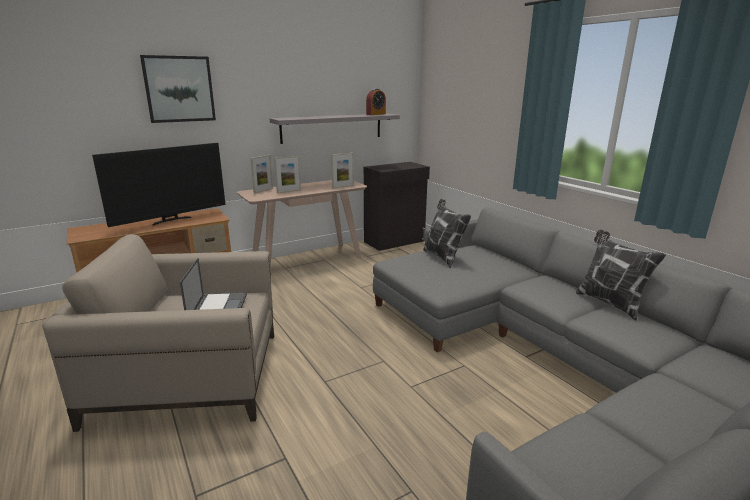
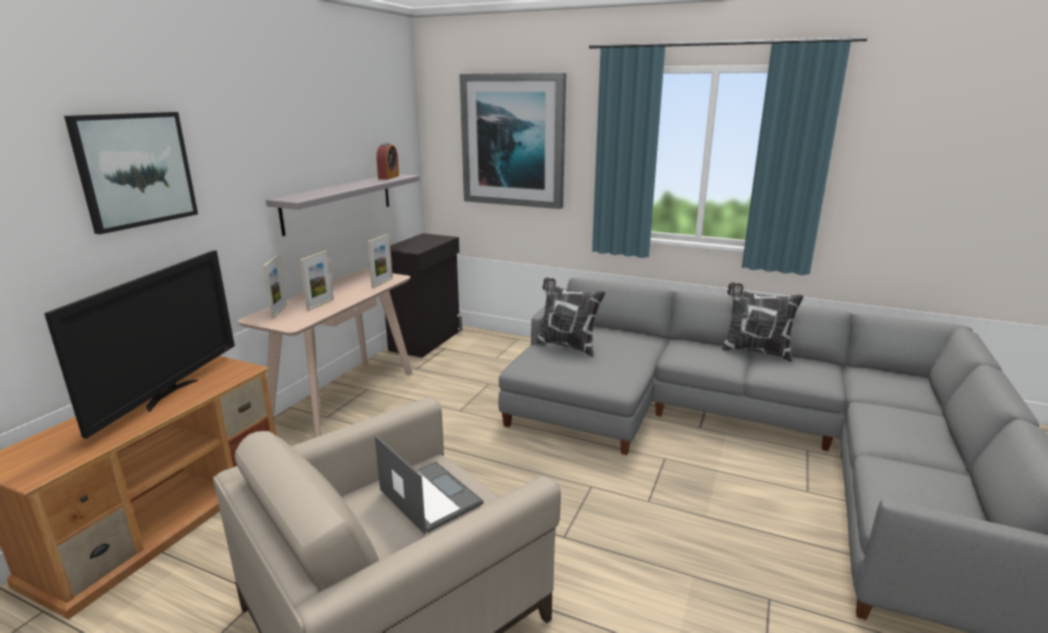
camera: 35 degrees left, 0 degrees up
(473, 90) = (513, 141): none -> picture

